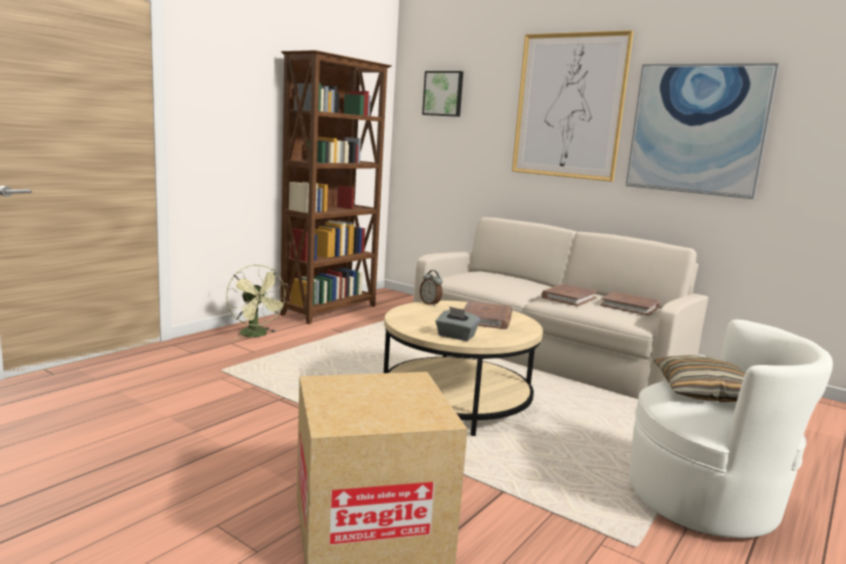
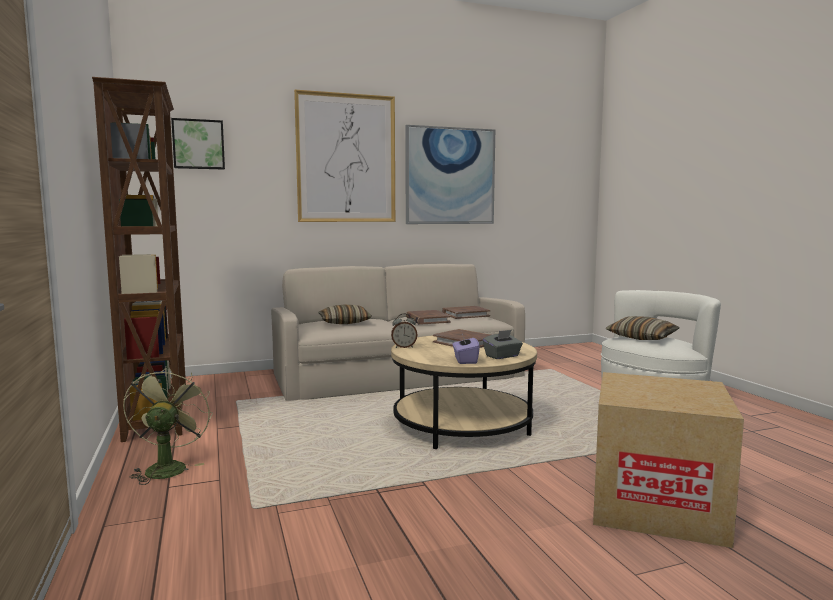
camera: 55 degrees left, 5 degrees down
(257, 335) = (167, 467): green fan -> green fan turned 90 degrees counterclockwise
(416, 326) = (465, 360): none -> purple tissue box
(495, 278) = (344, 322): none -> pillow

